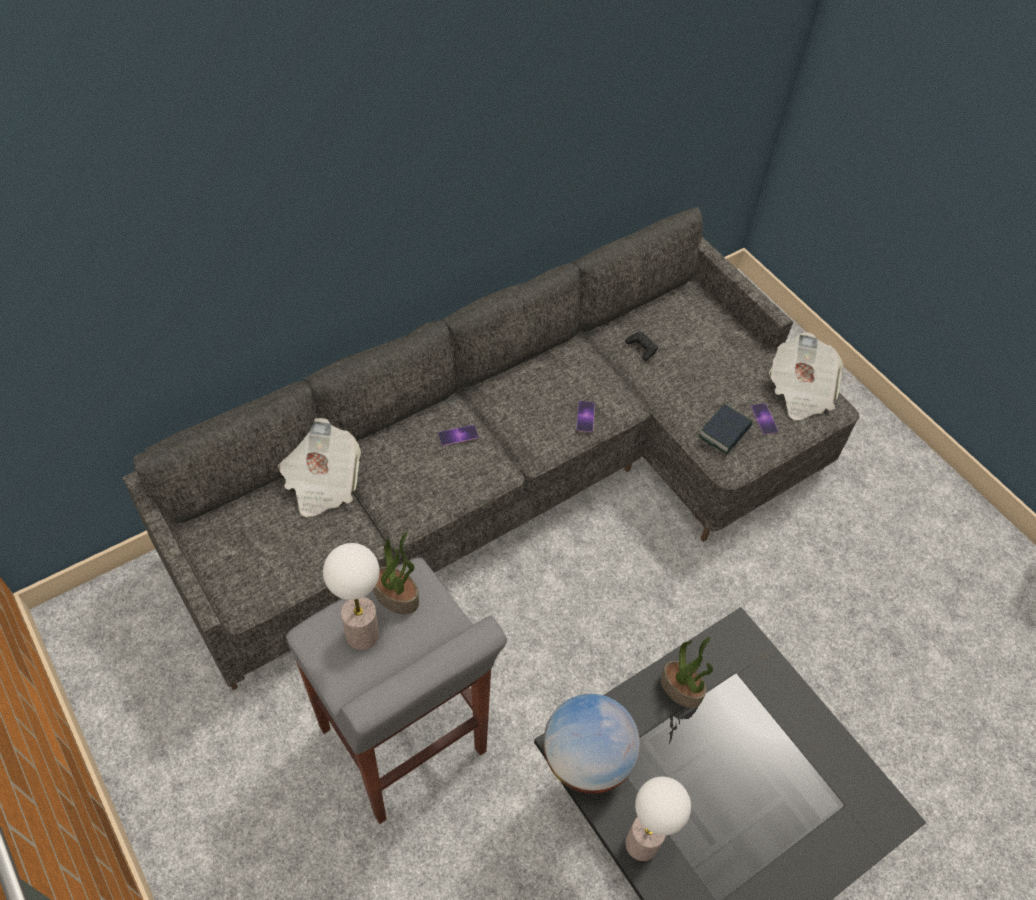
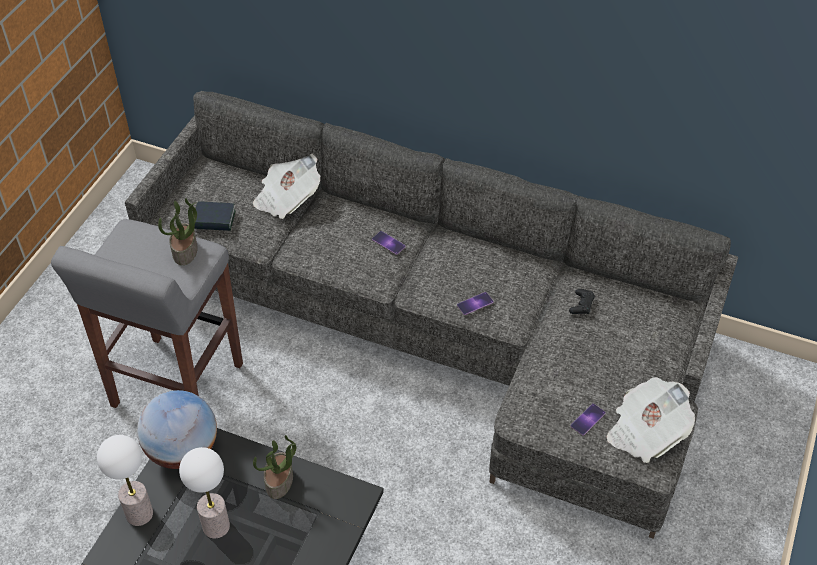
camera: 60 degrees right, 5 degrees down
(362, 634) = (145, 250): table lamp -> table lamp (216, 526)
(724, 432) = (546, 399): book -> book (214, 220)

